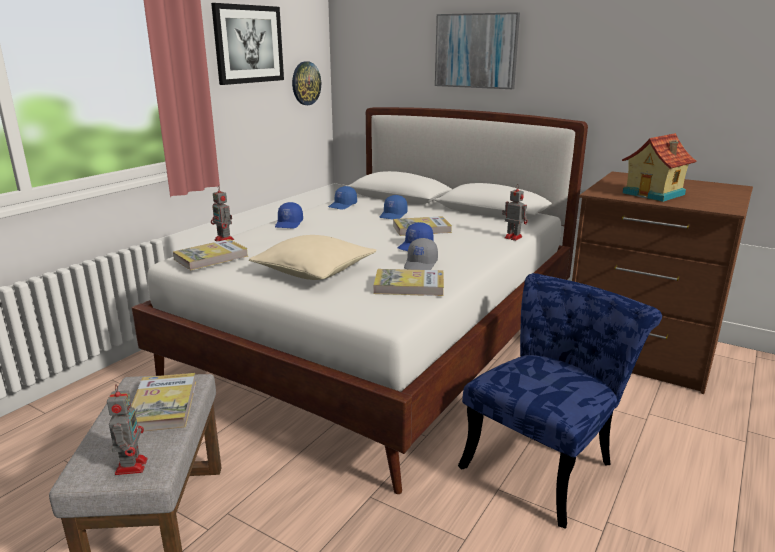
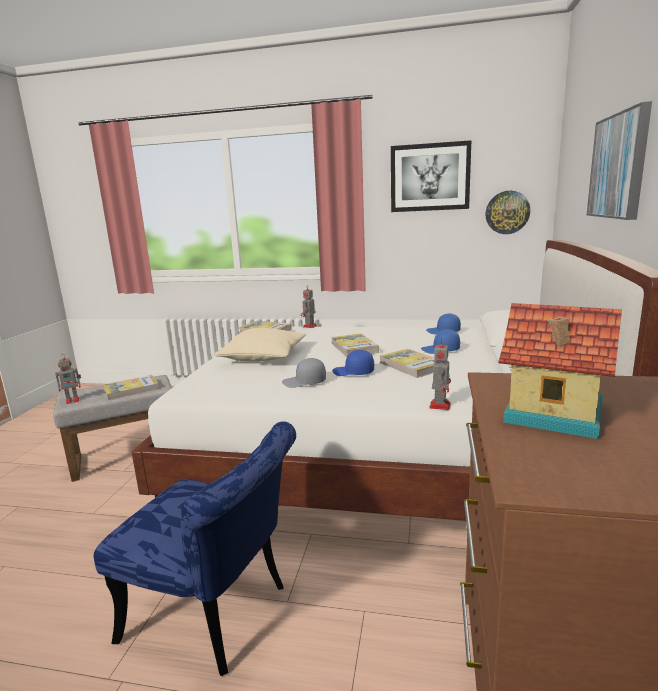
camera: 70 degrees right, 5 degrees down
(289, 224) = (365, 330): blue cap -> none
(409, 286) = (247, 387): book -> book (354, 348)

